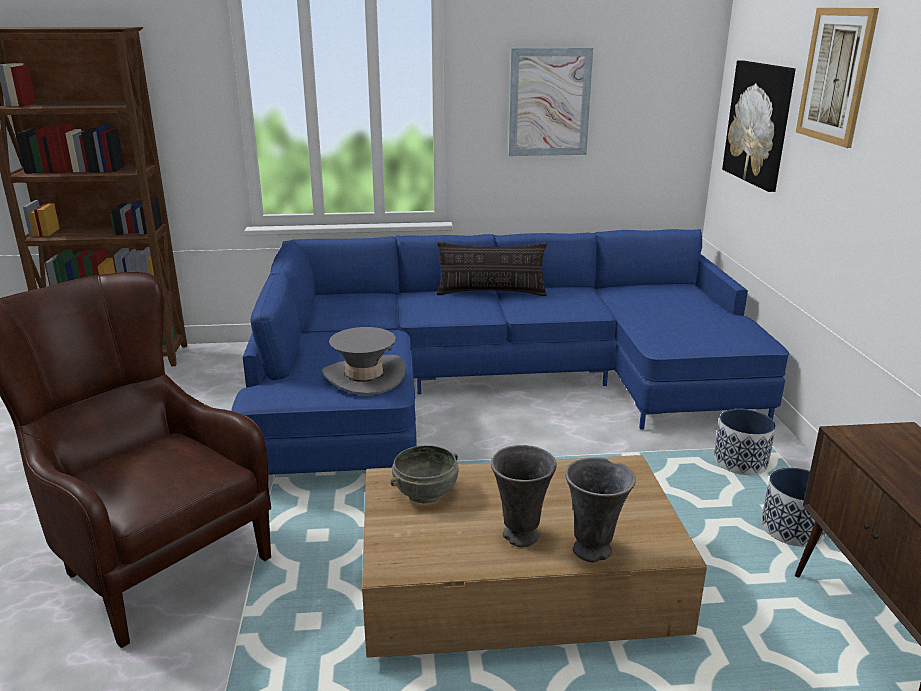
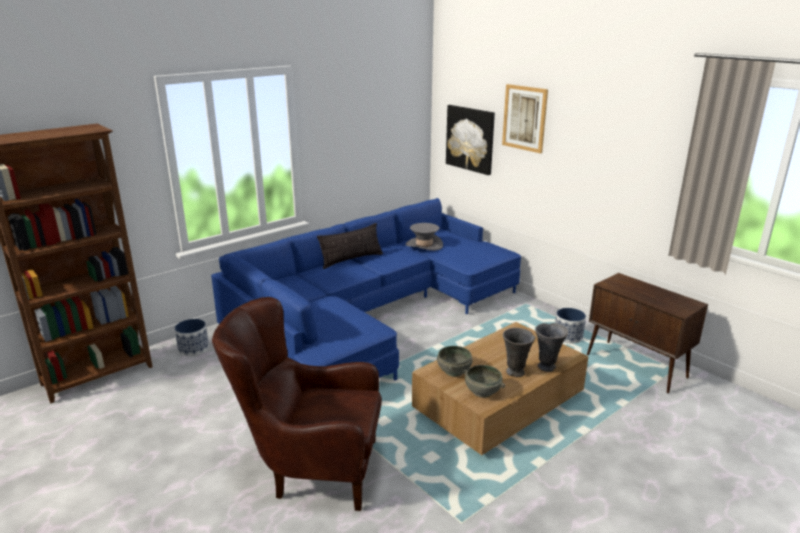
camera: 35 degrees left, 0 degrees up
(364, 377) = (358, 326): grey hat -> grey hat (424, 245)
(420, 543) = (482, 391): none -> grey bowl
(549, 102) = (352, 138): picture -> none
(740, 462) = (521, 315): planter -> planter (193, 349)

